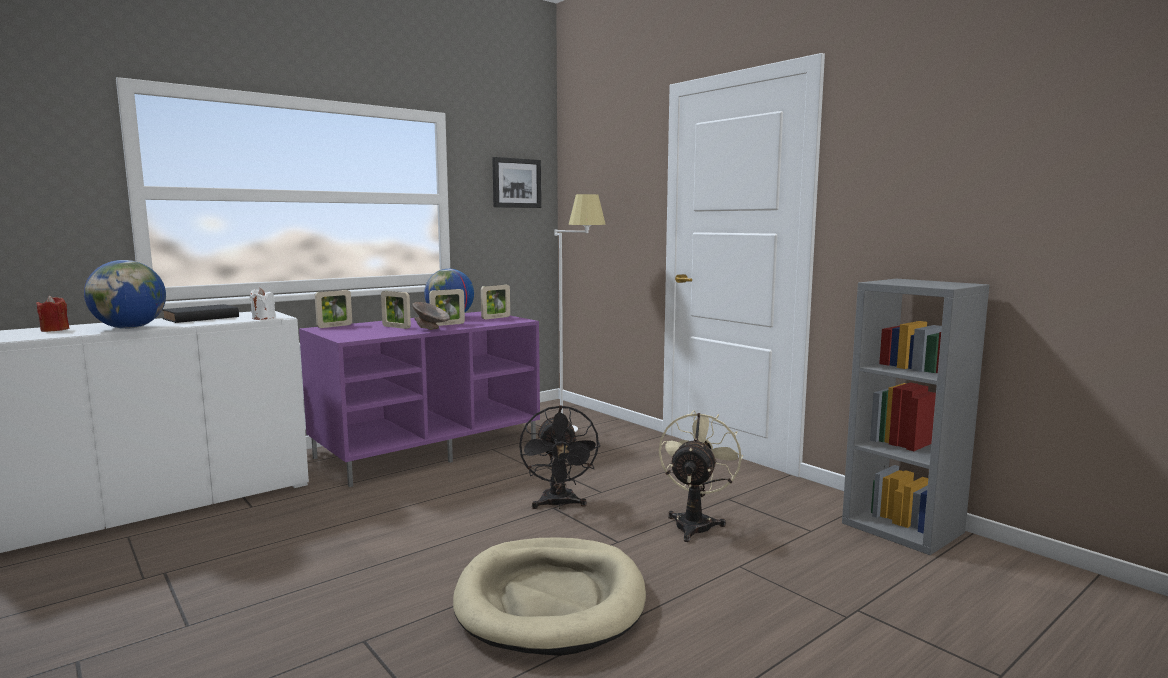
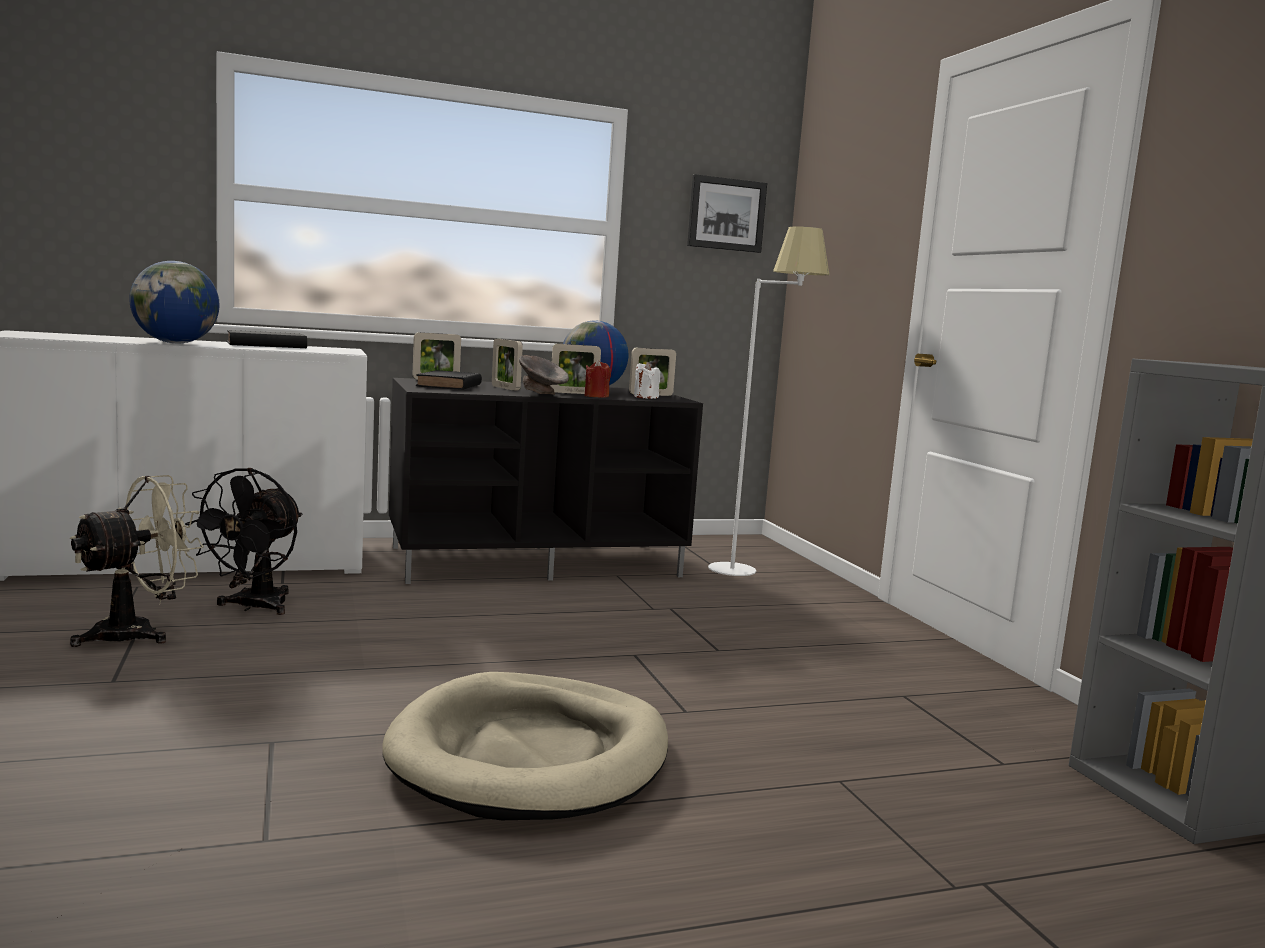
camera: 20 degrees right, 0 degrees up
(55, 330) = (104, 337): red candle -> red candle (596, 396)
(263, 318) = (329, 351): white candle -> white candle (645, 397)
(355, 331) = (448, 386): none -> black book
(429, 449) = (536, 561): purple tv stand -> black tv stand
(558, 505) = (645, 653): black fan -> black fan (253, 607)
(695, 523) = (822, 714): beige fan -> beige fan (139, 633)

